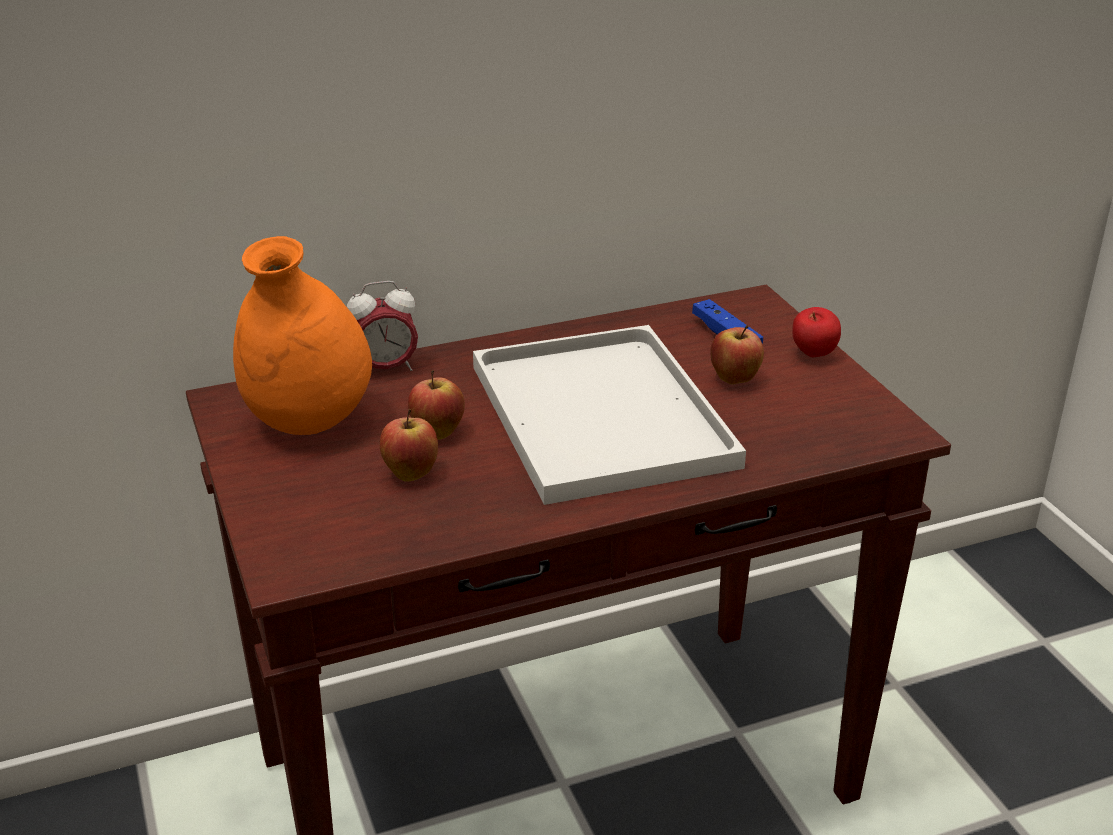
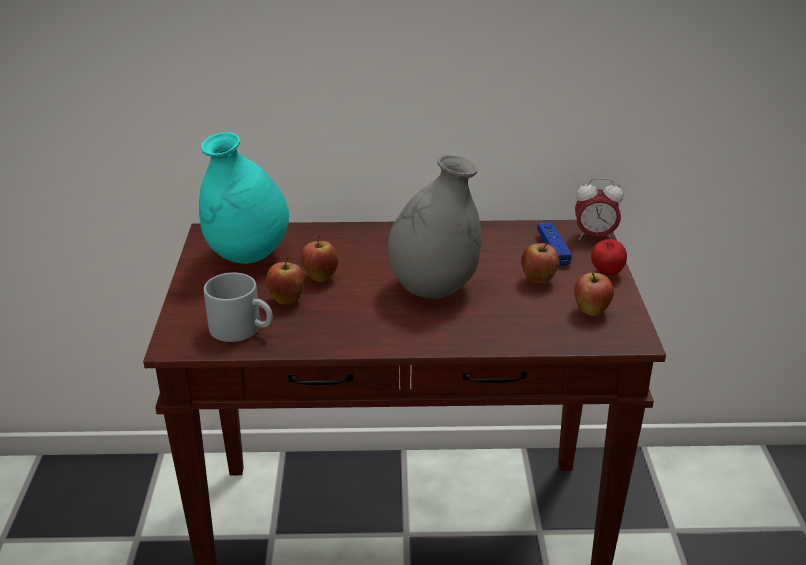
camera: 20 degrees right, 0 degrees up
(308, 424) = (247, 257): orange vase -> turquoise vase
(375, 529) = (243, 329): none -> grey mug
(385, 369) = (316, 231): alarm clock -> alarm clock (594, 237)
(605, 417) = (433, 288): white tray -> grey vase
(827, 408) = (591, 312): none -> apple

